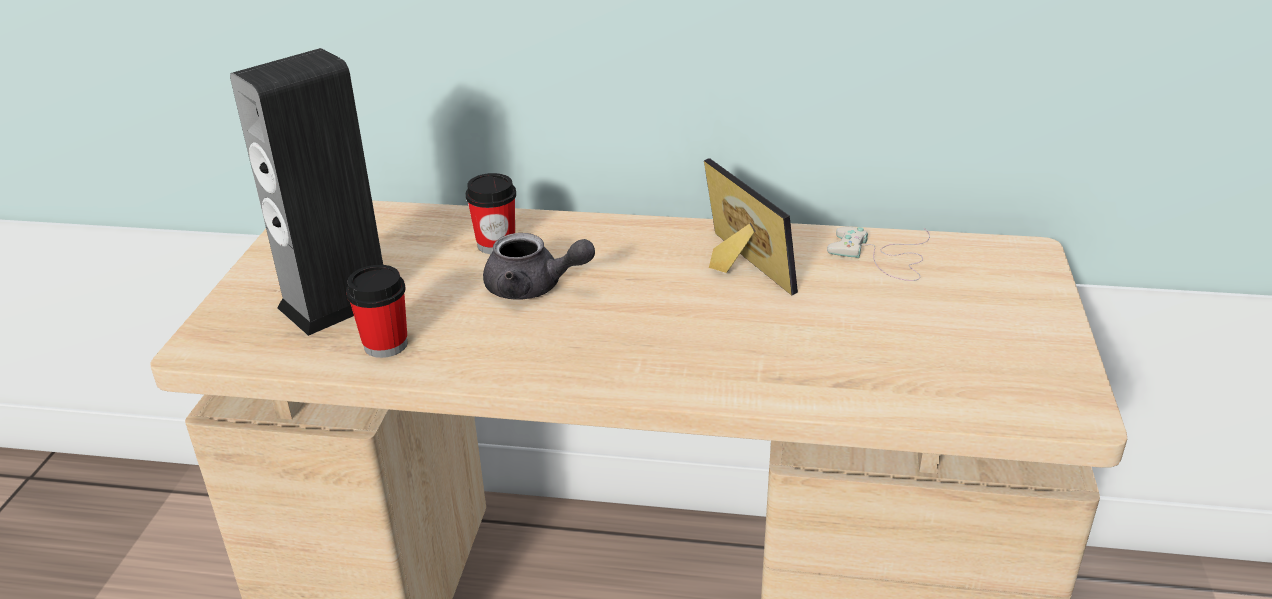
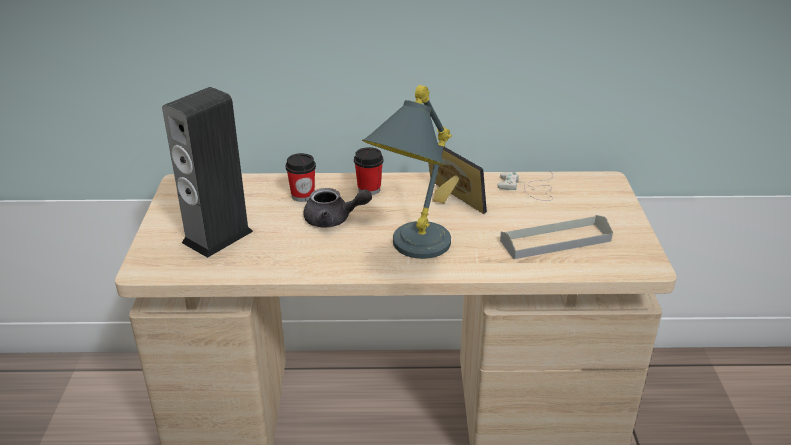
camera: 10 degrees left, 0 degrees up
(385, 344) = (256, 259): cup -> cup (369, 189)
(645, 354) = (410, 253): none -> grey table lamp
(909, 353) = (555, 241): none -> grey tray

